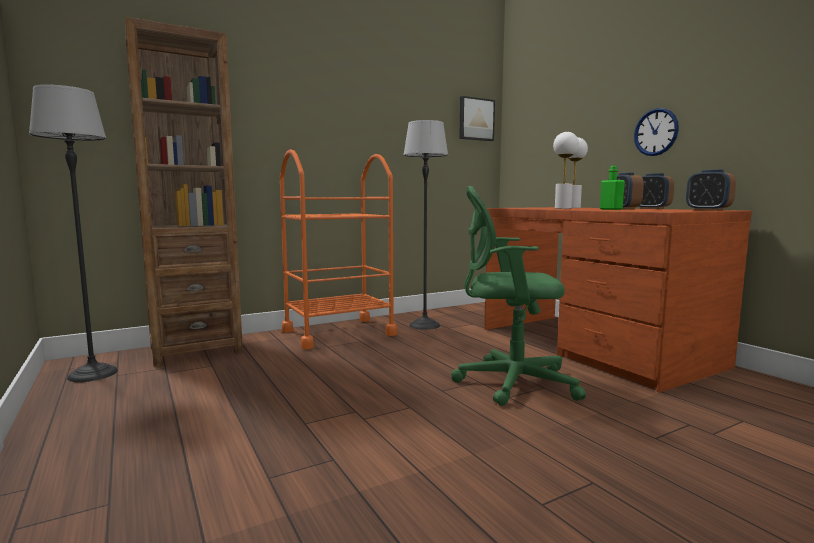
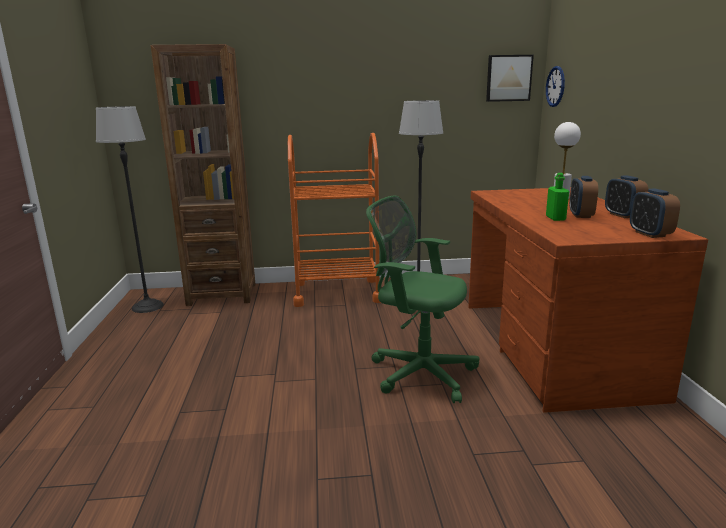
camera: 25 degrees right, 10 degrees up
(562, 208) = (529, 205): white table lamp -> none
(656, 132) = (652, 123): wall clock -> wall clock (555, 86)

